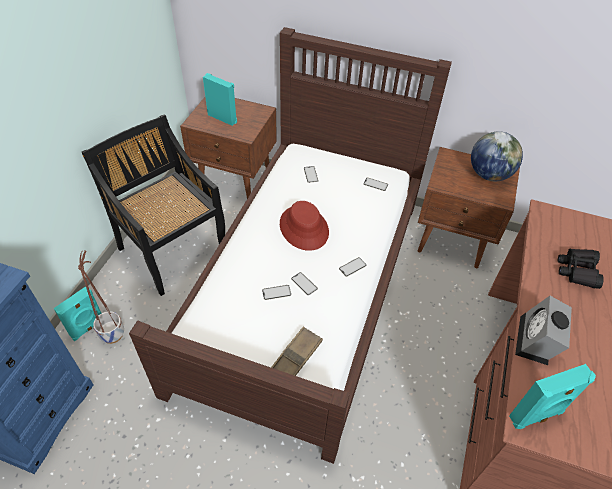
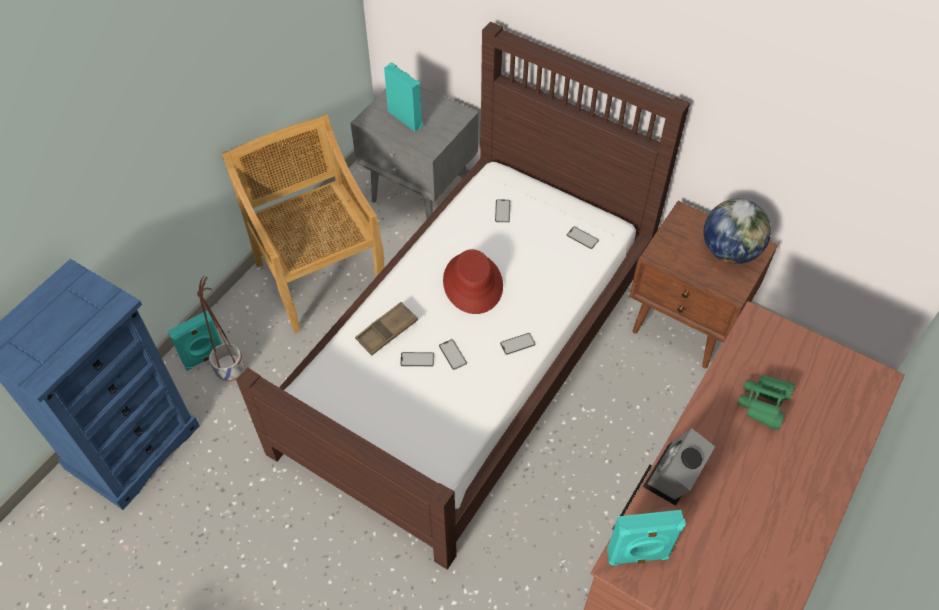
camera: 15 degrees right, 5 degrees up
(172, 249) = (320, 276): black chair -> beige chair
(236, 181) = (421, 195): brown nightstand -> grey nightstand
(296, 356) = (419, 439): brown tray -> brown tray (387, 331)
(577, 271) = (764, 404): black binoculars -> green binoculars

